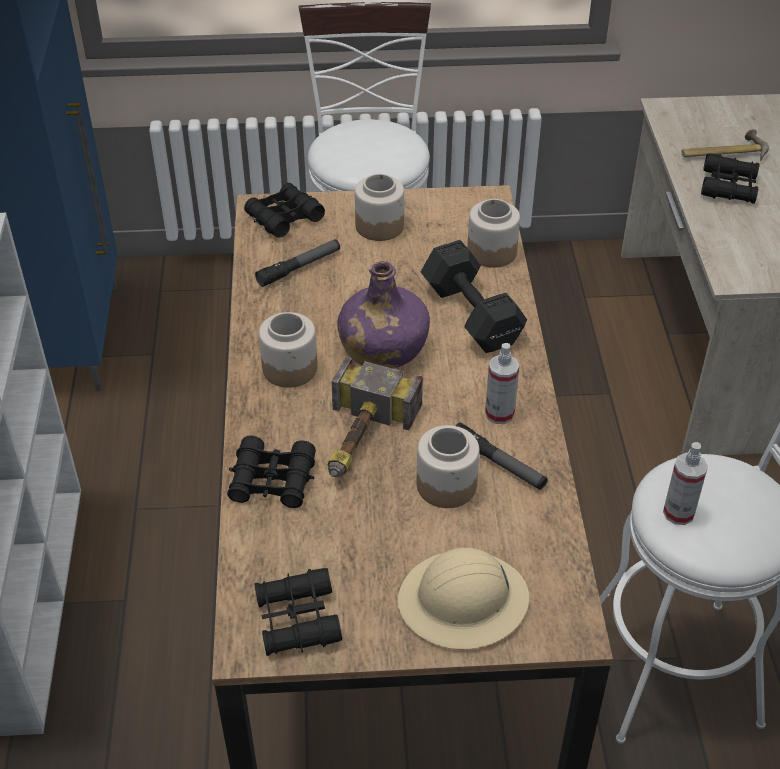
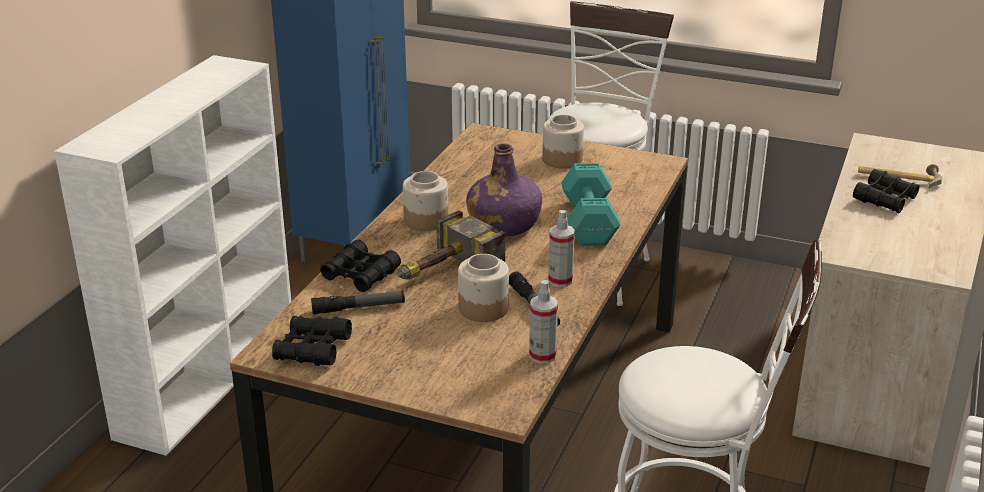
camera: 25 degrees right, 15 degrees down
(284, 218) = (495, 141): black binoculars -> none
(299, 268) = (481, 169): flashlight -> flashlight (358, 308)
(463, 602) = (438, 373): beige hard hat -> none
(471, 312) = (589, 221): black dumbbell -> turquoise dumbbell
(491, 252) = (637, 191): jar -> none
(678, 513) = (656, 373): spray bottle -> spray bottle (542, 355)

